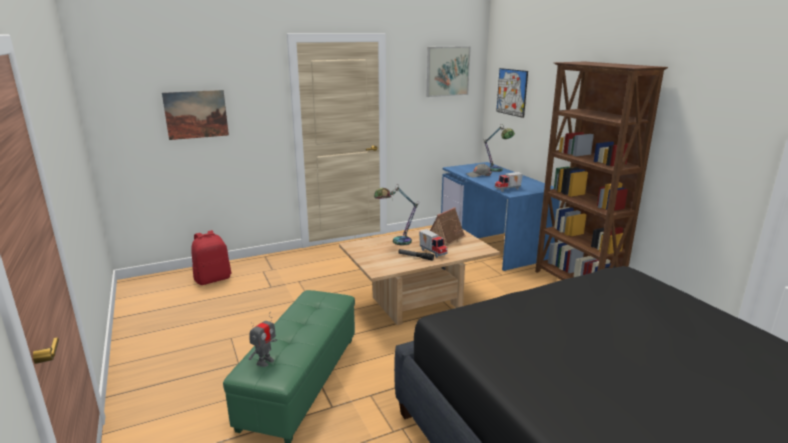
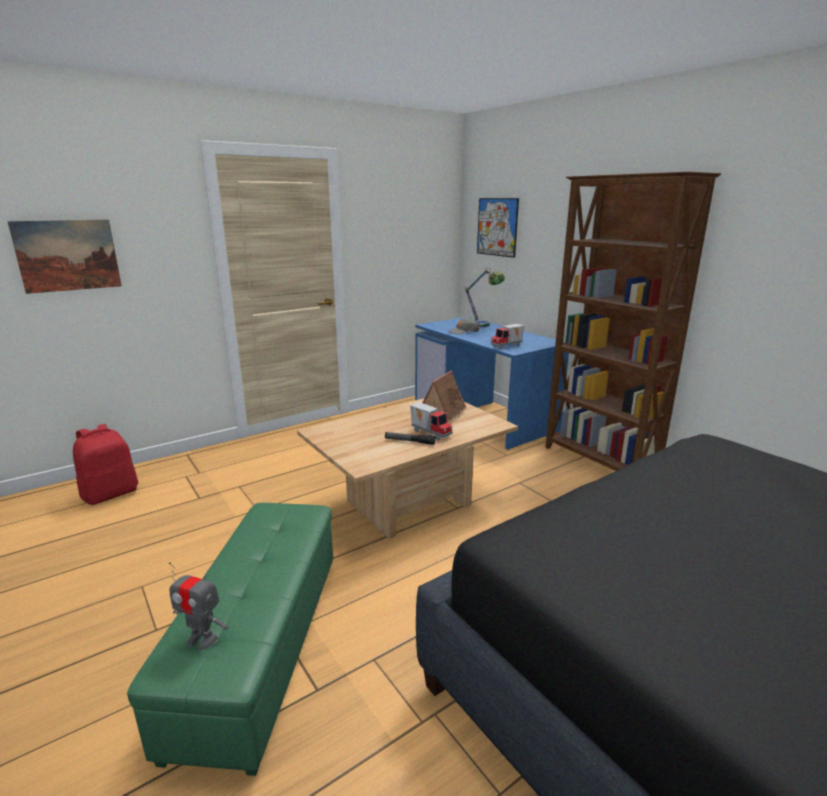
camera: 10 degrees left, 0 degrees up
(265, 361) = (202, 639): toy robot -> toy robot turned 90 degrees clockwise
(396, 242) = (376, 422): table lamp -> none
(447, 71) = (415, 202): picture -> none

